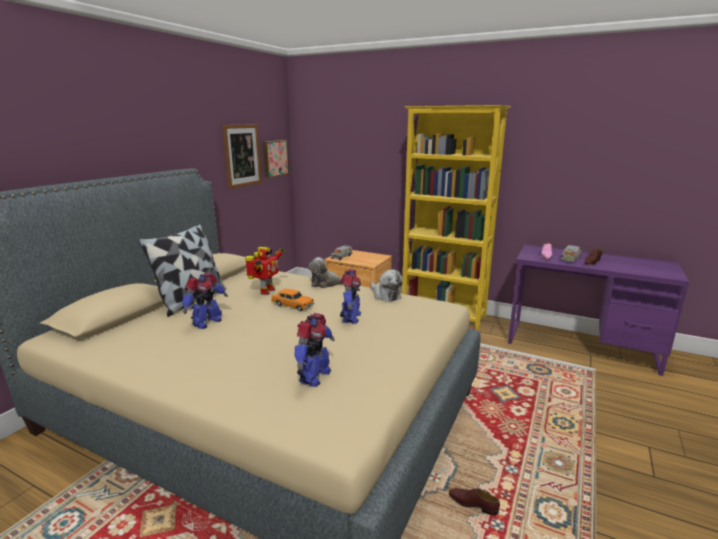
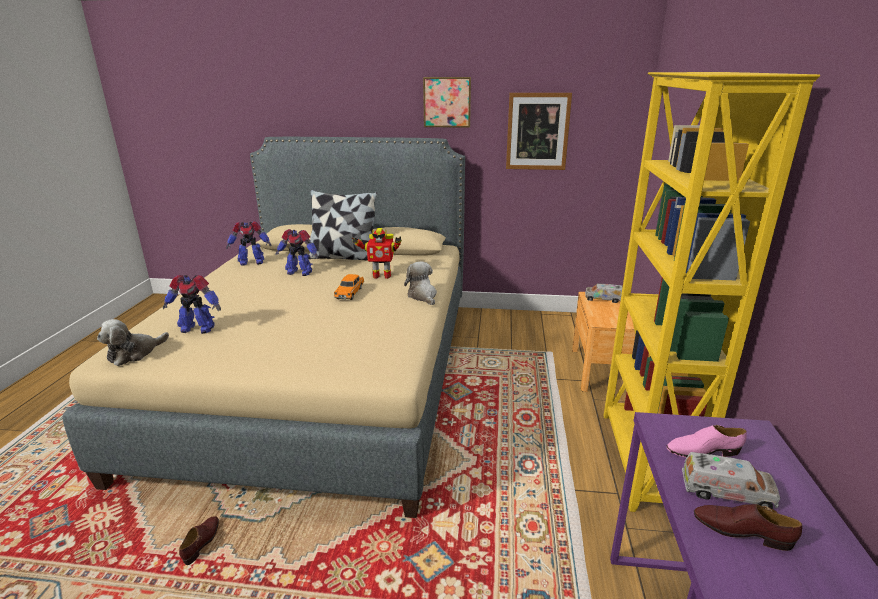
camera: 70 degrees right, 5 degrees up
(274, 158) = (602, 140): picture -> picture (447, 102)
(350, 318) = (330, 324): toy robot -> toy robot (251, 262)
(385, 295) = (407, 332): plush toy -> plush toy (134, 353)

